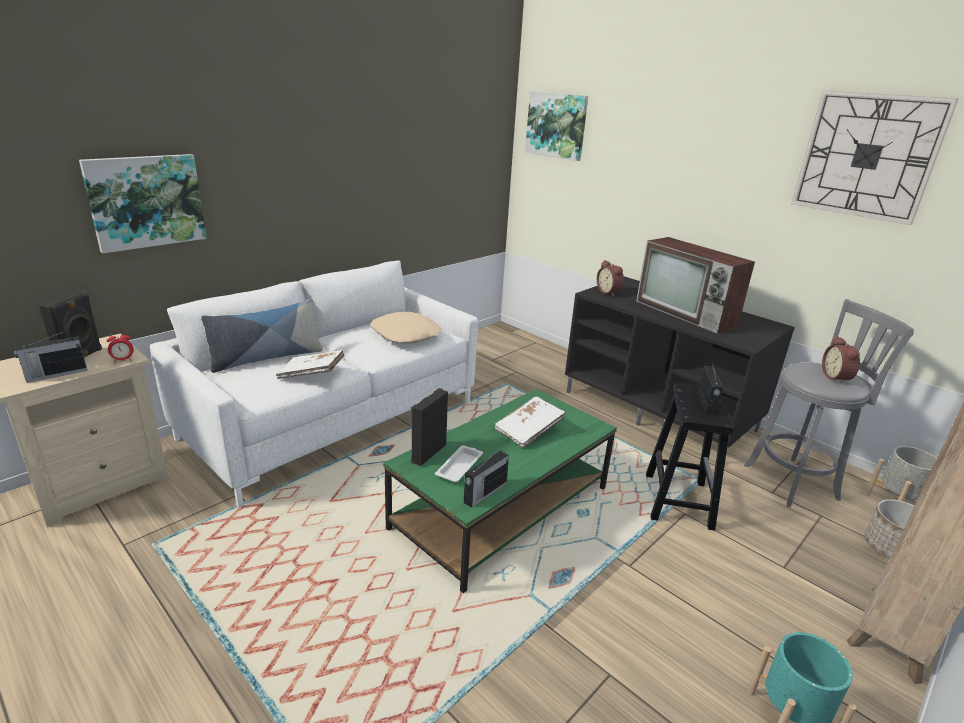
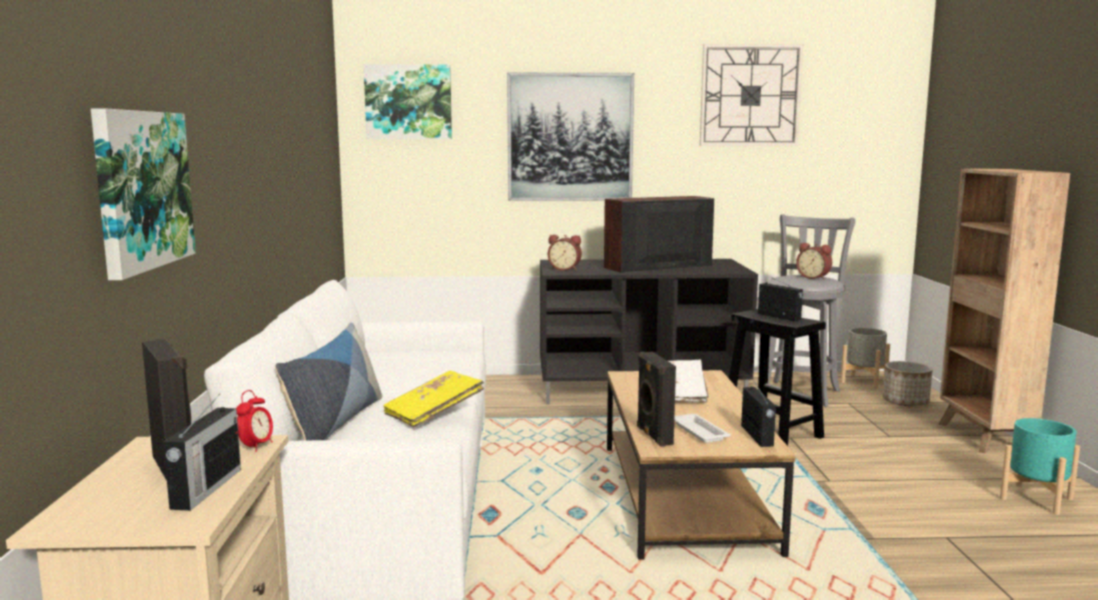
camera: 45 degrees left, 15 degrees down
(312, 374) = (433, 413): white book -> yellow book
(406, 335) = (427, 361): beige pillow -> none
(501, 507) = (683, 496): green coffee table -> brown coffee table
(670, 174) = (570, 137): none -> picture
(687, 314) = (656, 267): television -> television turned 150 degrees clockwise

